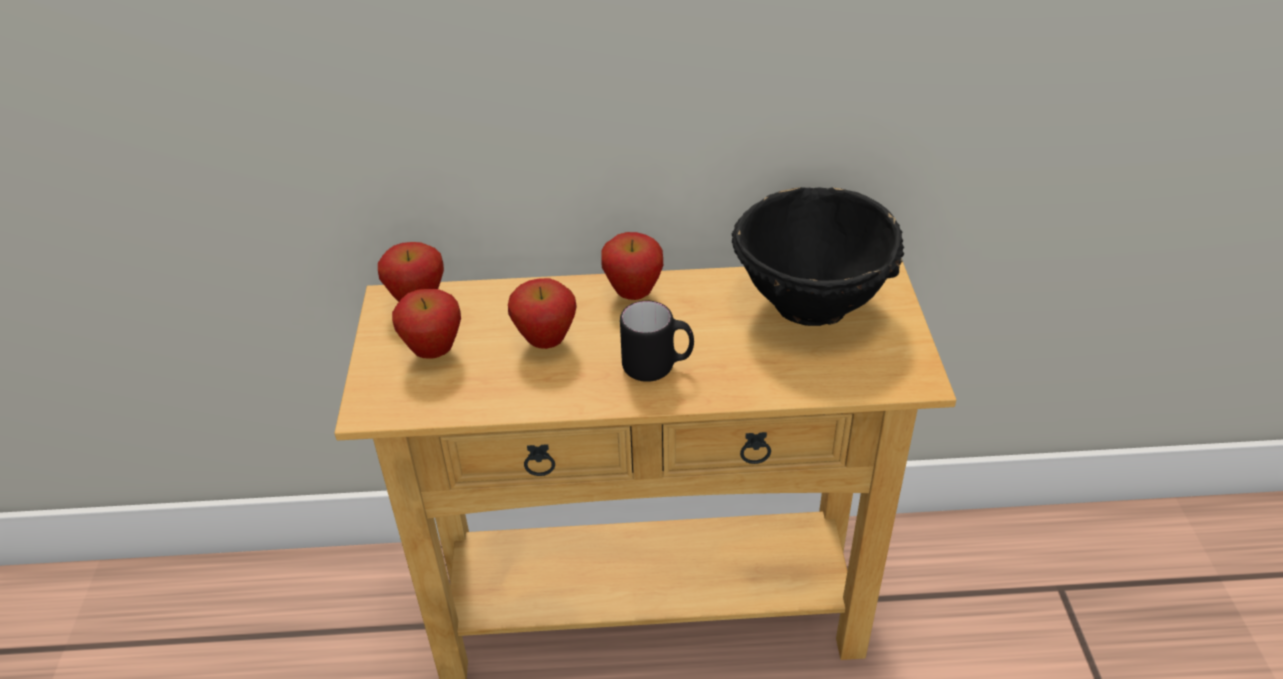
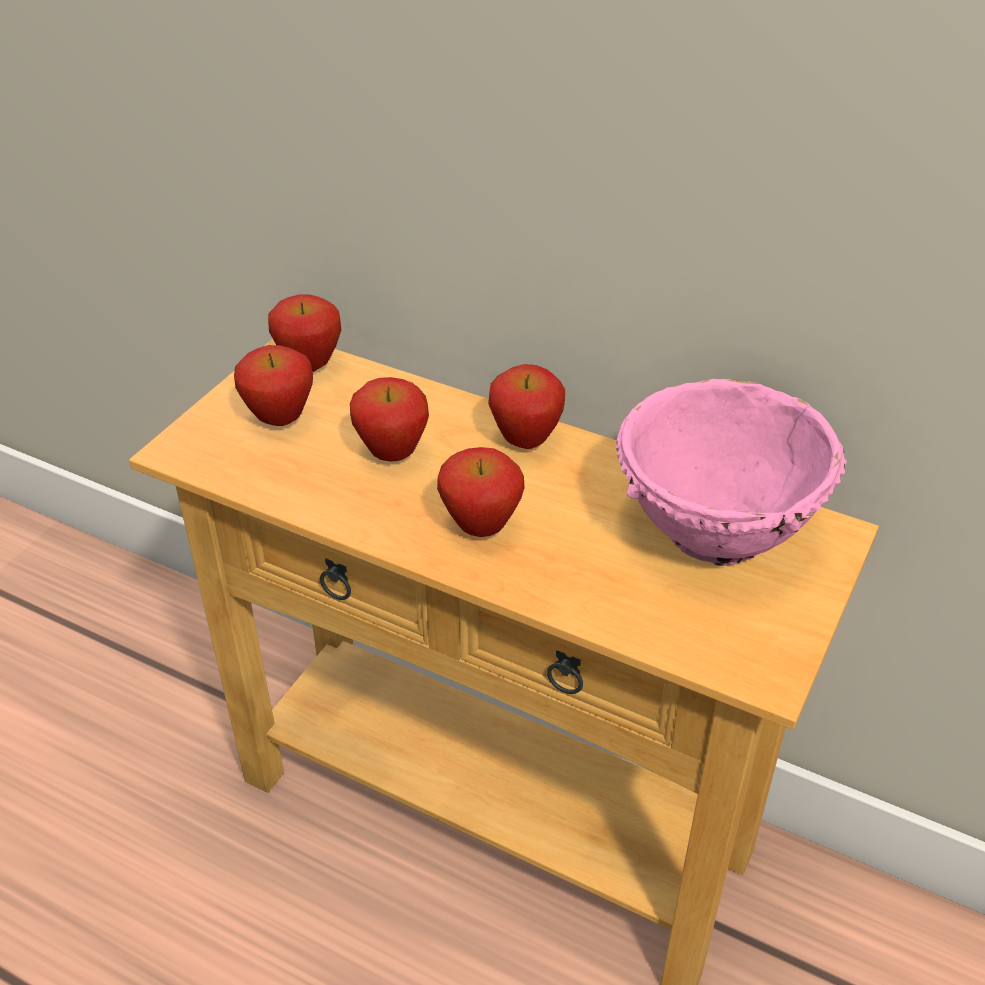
camera: 30 degrees right, 0 degrees up
(657, 367) = (481, 528): black mug -> apple
(811, 305) = (714, 533): black bowl -> pink bowl

